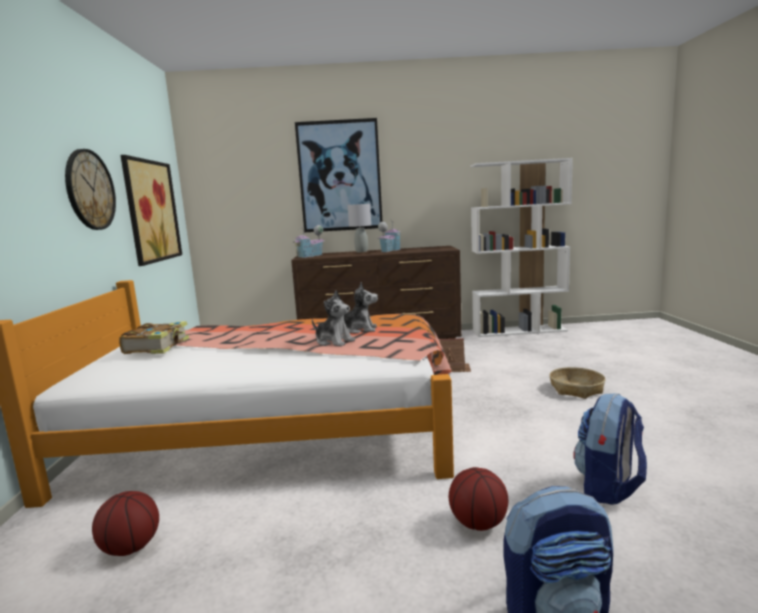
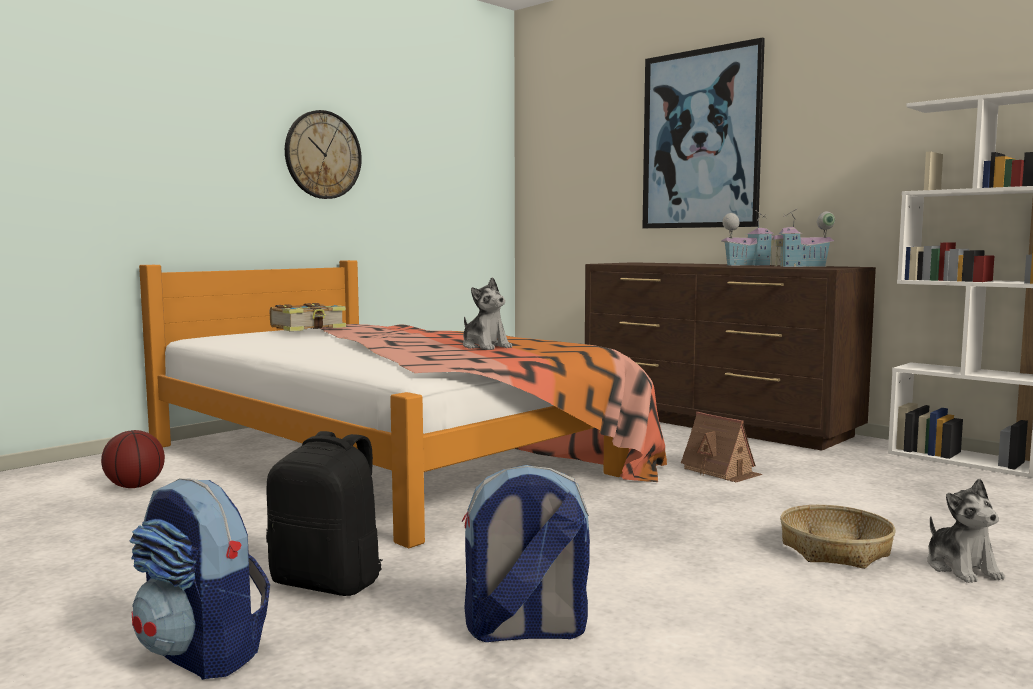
camera: 45 degrees right, 5 degrees down
(152, 211) = (436, 186): picture -> none
(310, 256) = (626, 263): toy house -> toy house (802, 266)
(334, 341) = (422, 349): plush toy -> plush toy (961, 568)
(361, 251) = (709, 264): grey table lamp -> none
(478, 523) = (329, 582): basketball -> black backpack

